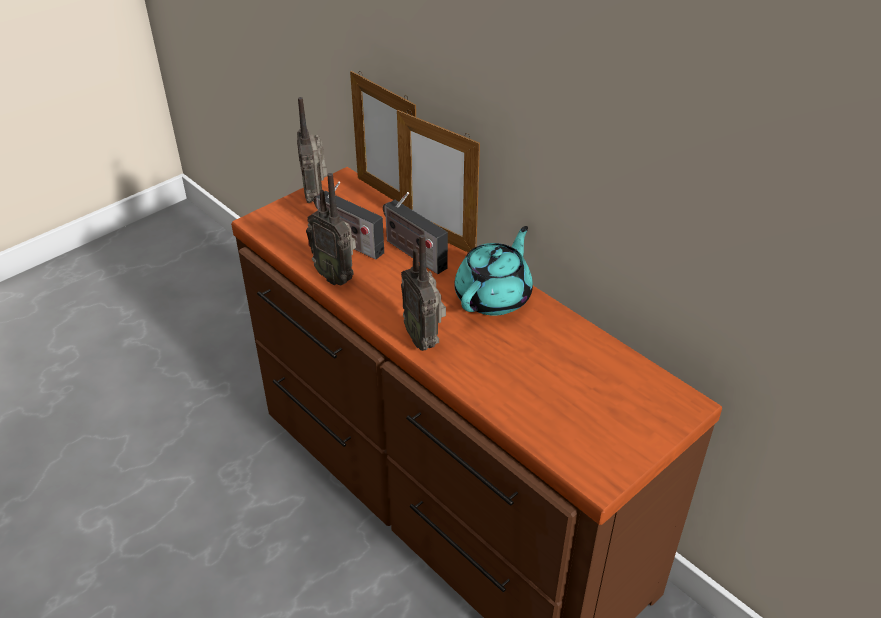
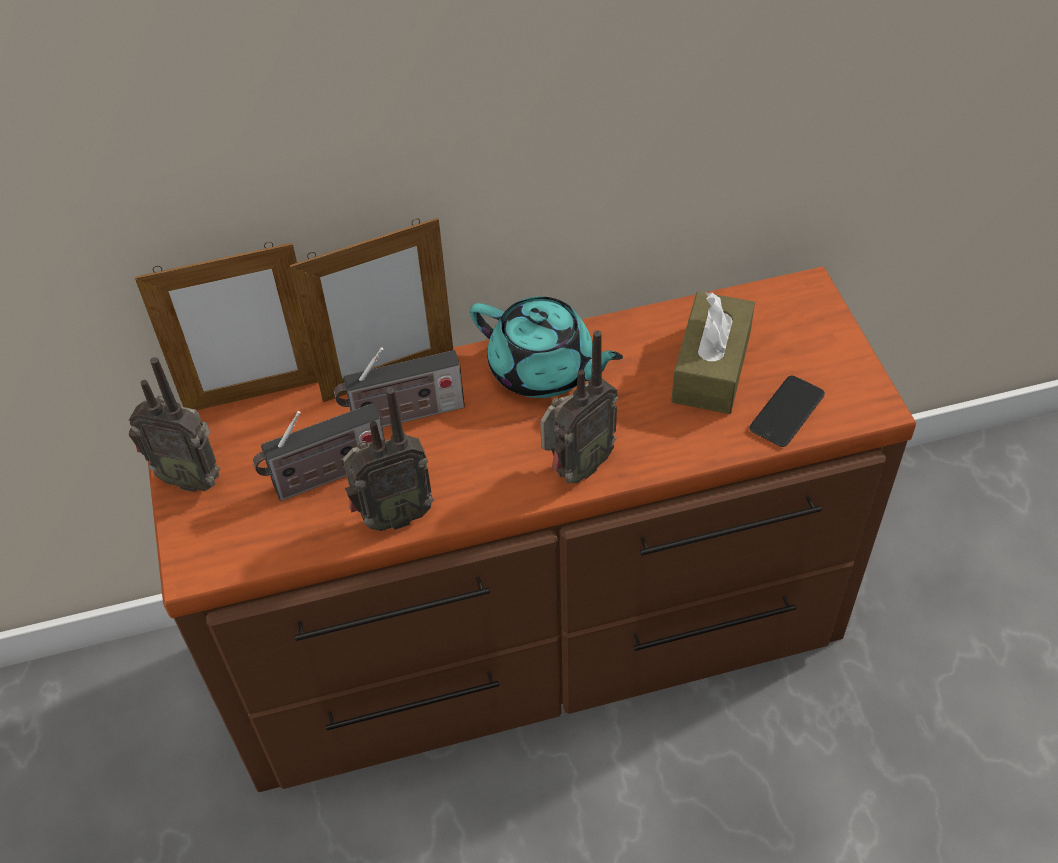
camera: 60 degrees left, 10 degrees up
(424, 339) = (576, 468): radio -> radio turned 45 degrees counterclockwise
(494, 296) = (543, 370): turquoise teapot -> turquoise teapot turned 150 degrees clockwise
(552, 428) = (787, 412): none -> phone
(562, 375) = (711, 368): none -> brown tissue box

